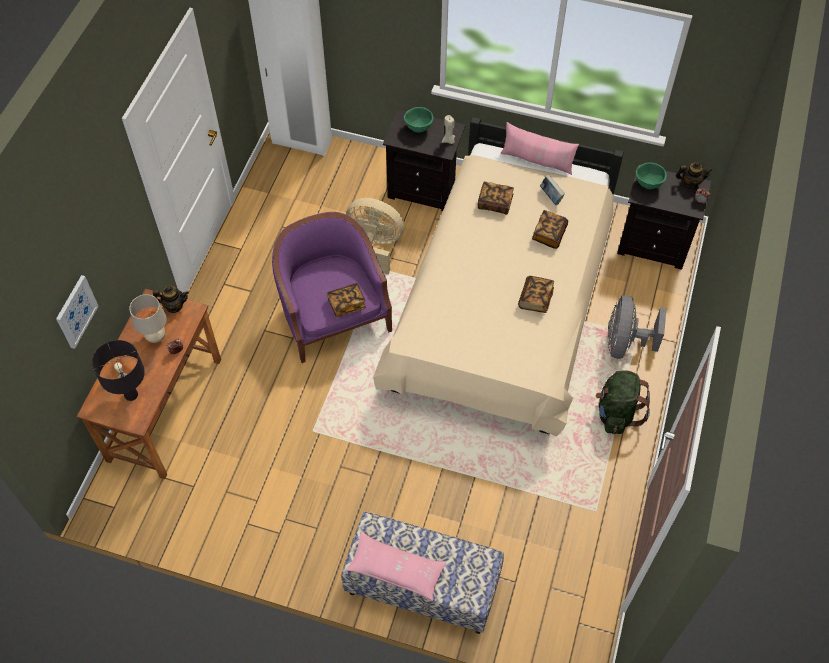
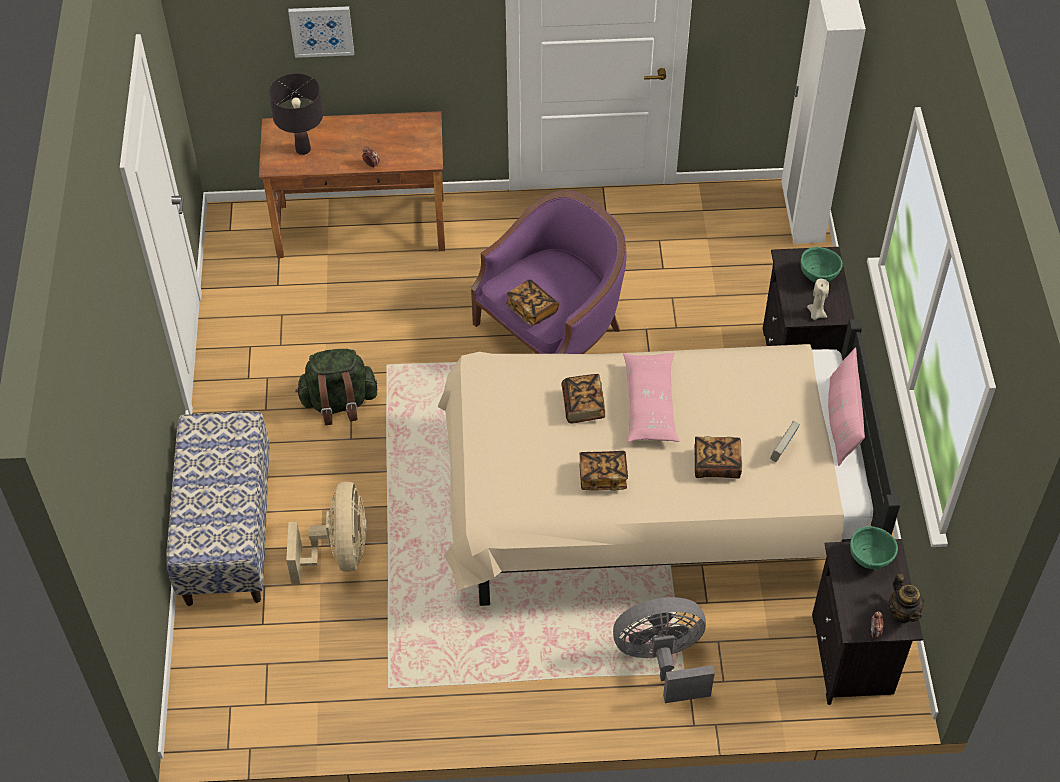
camera: 70 degrees right, 5 degrees down
(156, 337) = (382, 142): beige table lamp -> none
(174, 306) = (428, 142): teapot -> none
(375, 246) = (679, 339): beige fan -> beige fan (339, 553)
(396, 569) = (198, 462): pink pillow -> pink pillow (650, 404)
(495, 203) = (737, 392): book -> book (583, 406)
(616, 413) = (544, 677): green backpack -> green backpack (339, 403)

